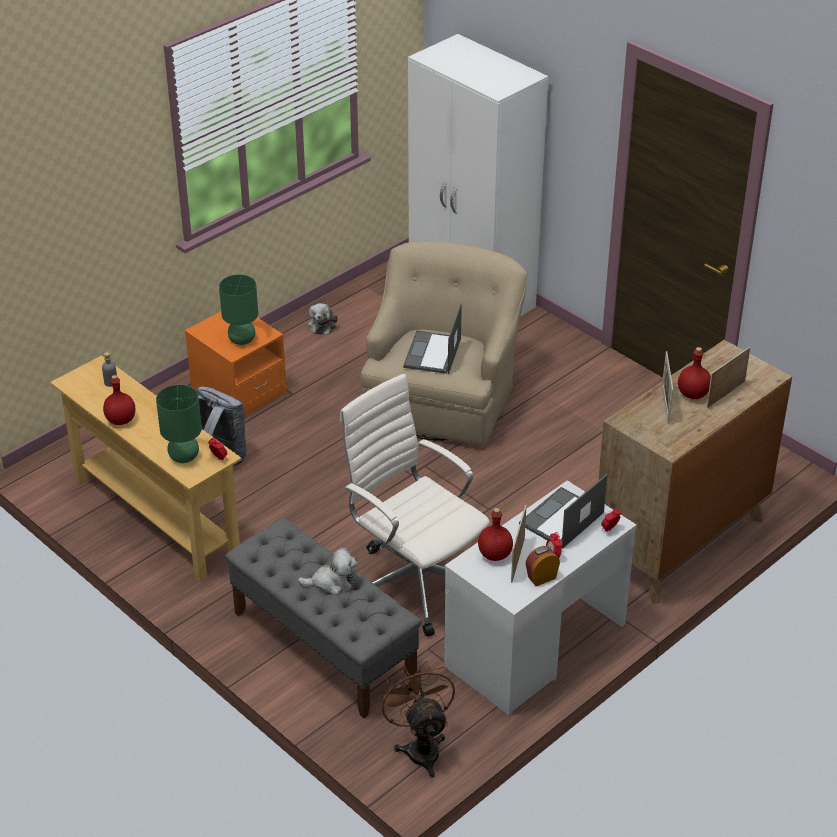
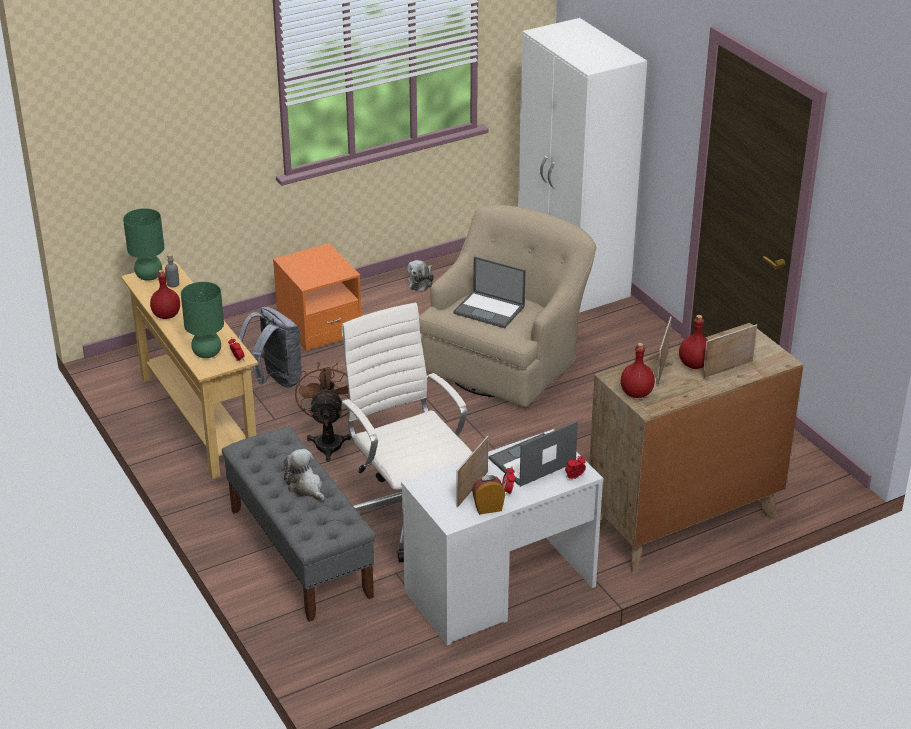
camera: 15 degrees right, 5 degrees down
(241, 340) = (320, 273): green table lamp -> green table lamp (149, 276)
(332, 582) = (306, 487): plush toy -> plush toy turned 135 degrees counterclockwise
(420, 747) = (350, 656): brown fan -> brown fan (329, 441)
(432, 353) = (490, 310): laptop -> laptop turned 90 degrees counterclockwise
(495, 554) = (453, 480): red bottle -> red bottle (636, 393)

